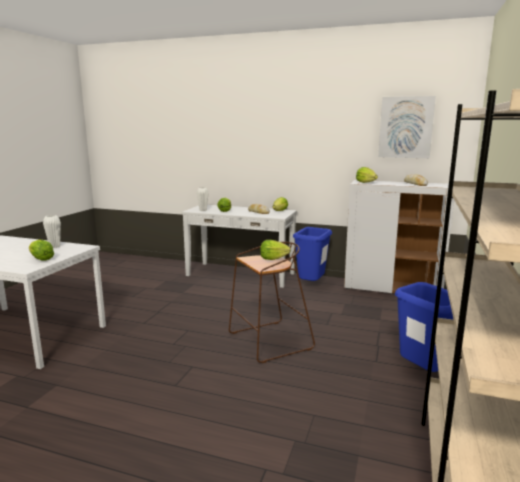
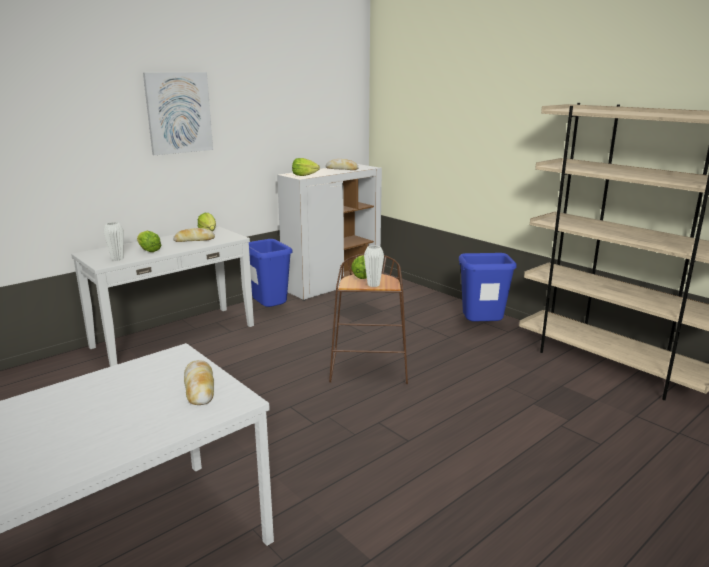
camera: 60 degrees left, 5 degrees up
(41, 259) = (199, 388): lettuce -> bread
(54, 246) = (133, 374): white vase -> white vase (373, 284)
(405, 127) = (316, 109): picture -> picture (178, 113)

